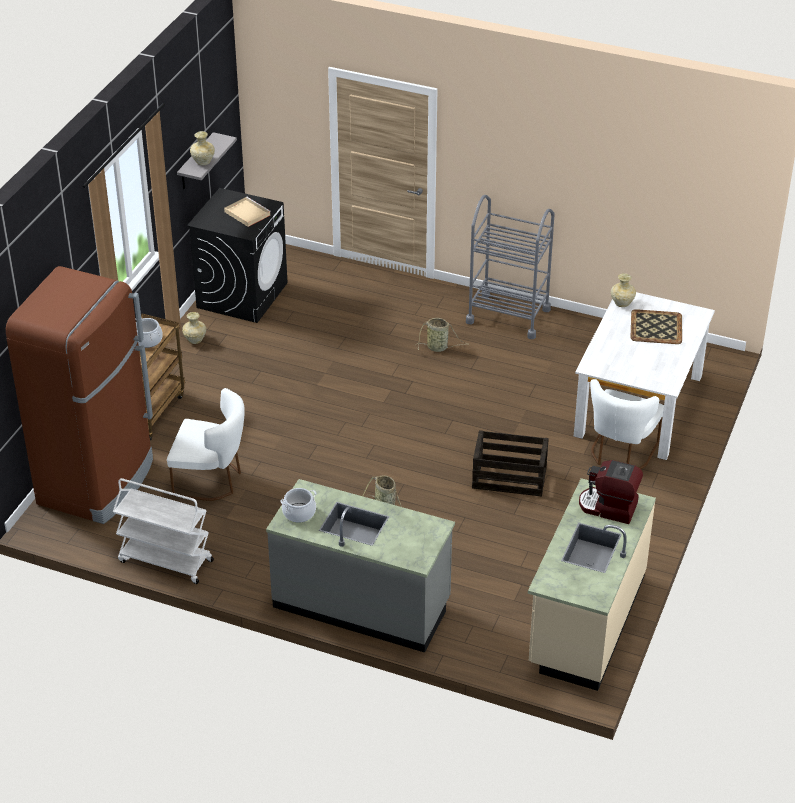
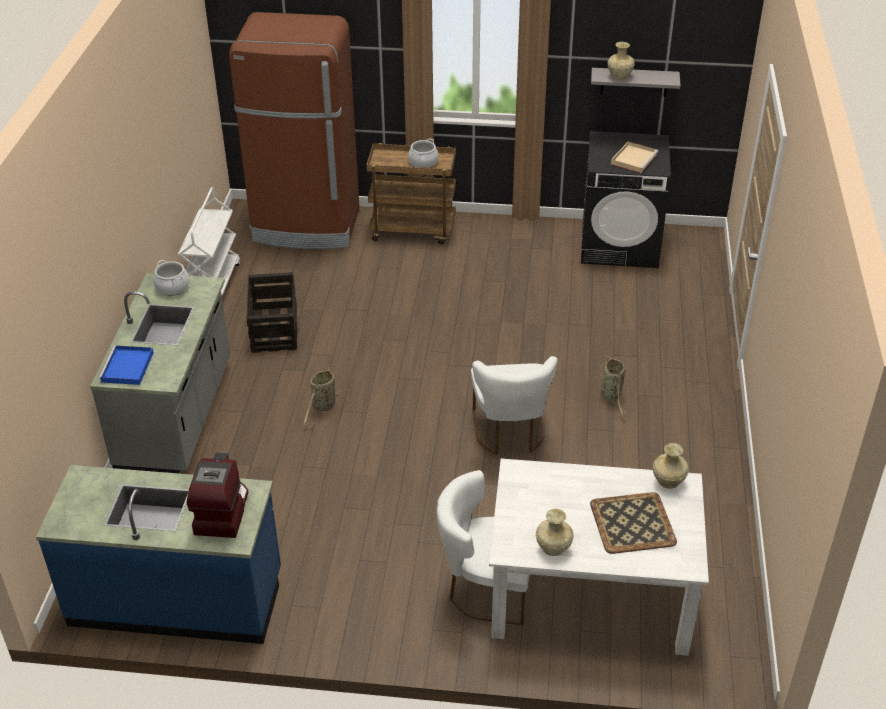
camera: 75 degrees right, 0 degrees up
(195, 340) = (532, 233): beige vase -> beige vase (554, 549)
(212, 480) = (330, 287): white chair -> white chair (510, 433)
(410, 549) = (127, 368): none -> blue tray
(508, 315) = (705, 442): grey cart -> none
(508, 478) = (403, 492): crate -> crate (274, 327)
(585, 621) = (177, 598): beige counter -> blue counter

